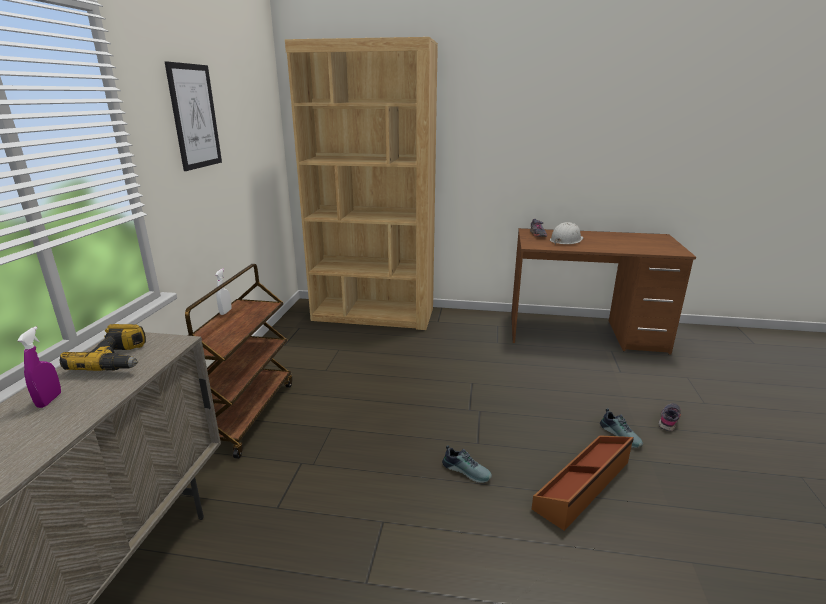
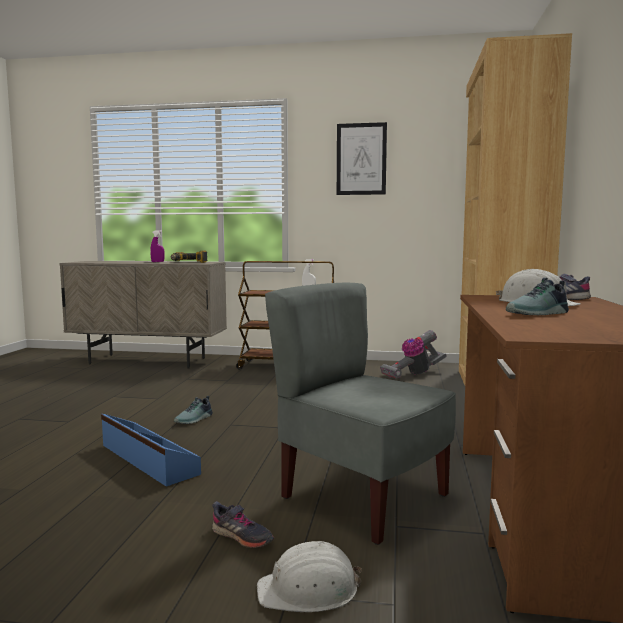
camera: 90 degrees right, 15 degrees down
(315, 341) = (413, 374): none -> vacuum cleaner
(584, 485) = (147, 459): brown storage box -> blue storage box
(594, 380) = (362, 498): none -> grey chair
(621, 435) = (218, 492): shoe -> shoe (539, 314)
(697, 397) = (309, 590): none -> white hard hat

